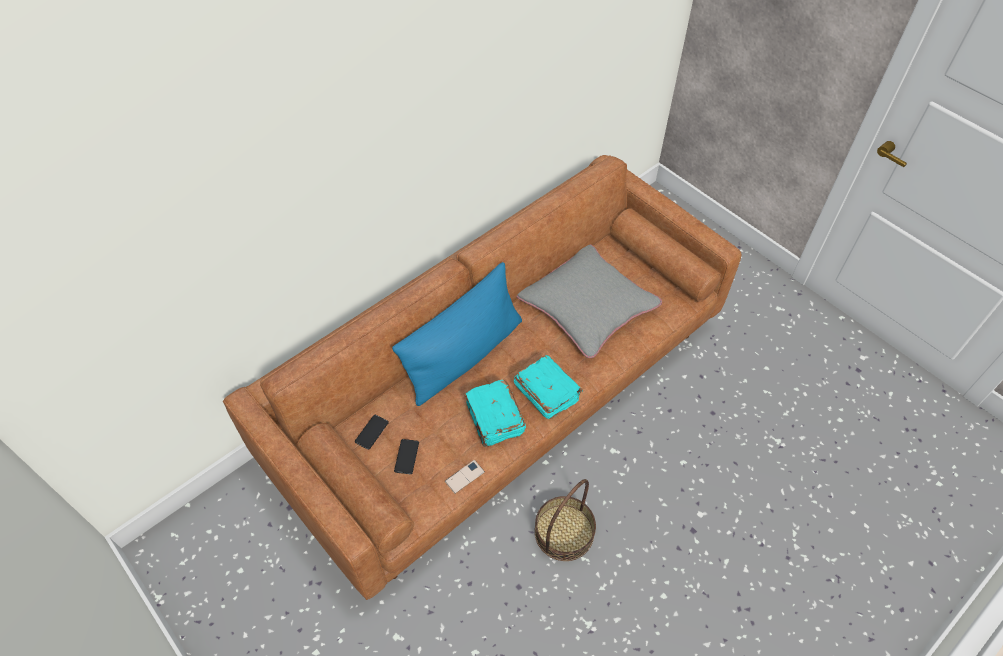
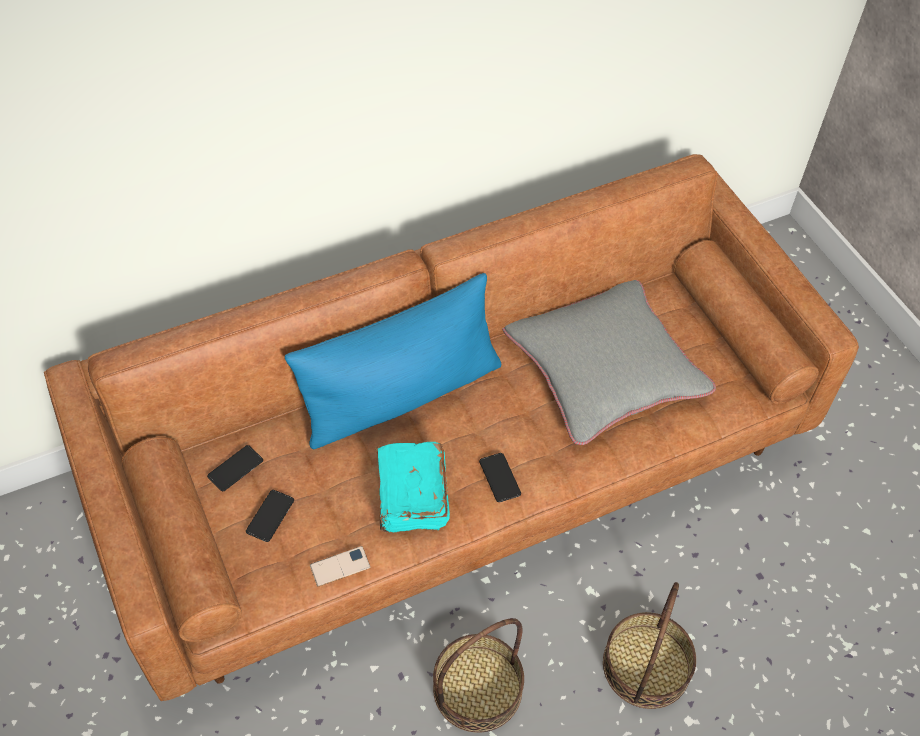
camera: 15 degrees right, 0 degrees up
(546, 392) = (499, 478): turquoise book -> phone
(663, 488) = (646, 666): none -> basket

